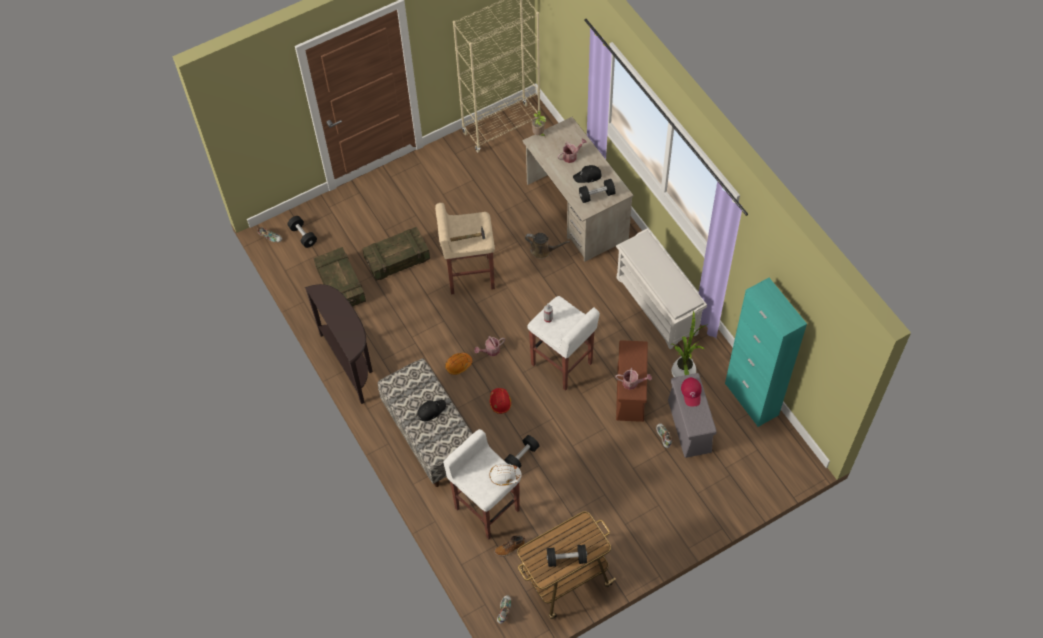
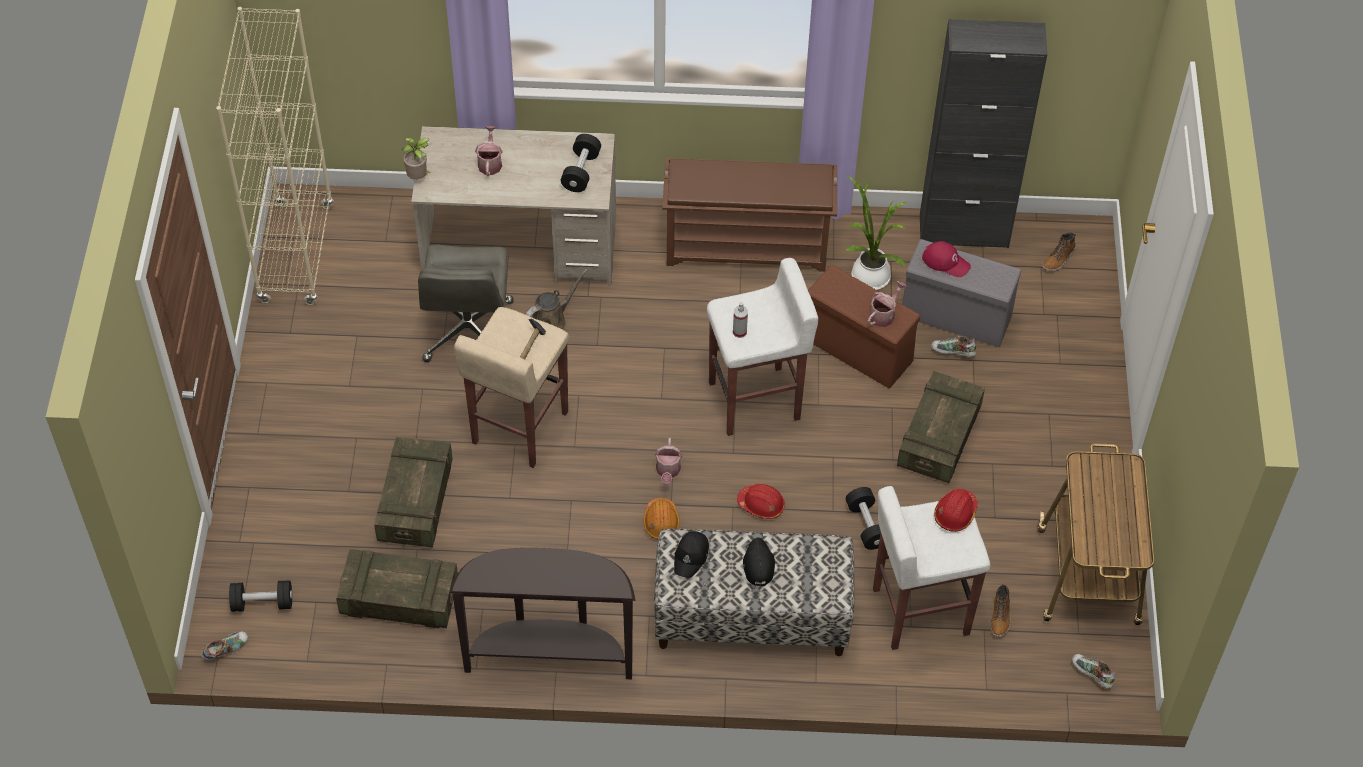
camera: 60 degrees left, 5 degrees down
(504, 476) = (955, 513): white hard hat -> red hard hat
(510, 221) = (468, 332): none -> grey office chair
(566, 559) = (1126, 513): black dumbbell -> none
(588, 176) = (541, 164): black cap -> black cap (691, 556)
(602, 460) = (938, 438): none -> crate
(658, 306) = (748, 246): white shoe rack -> brown shoe rack
(751, 399) = (964, 231): turquoise cabinet -> black cabinet
(770, 455) = (1059, 259): none -> boot

